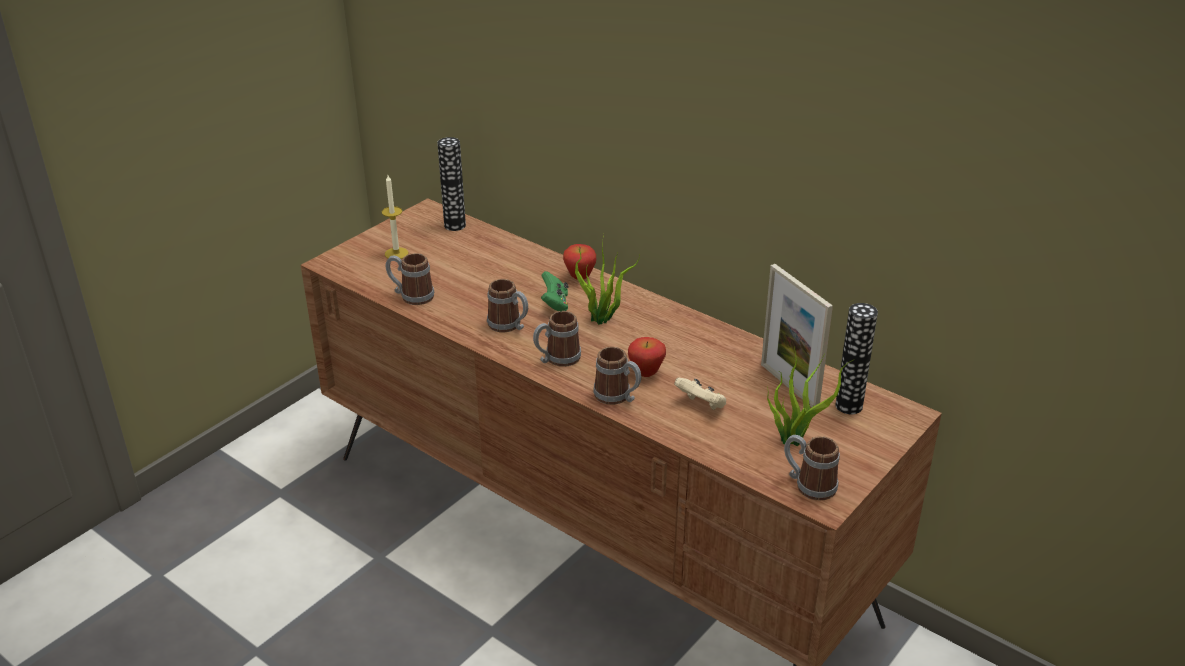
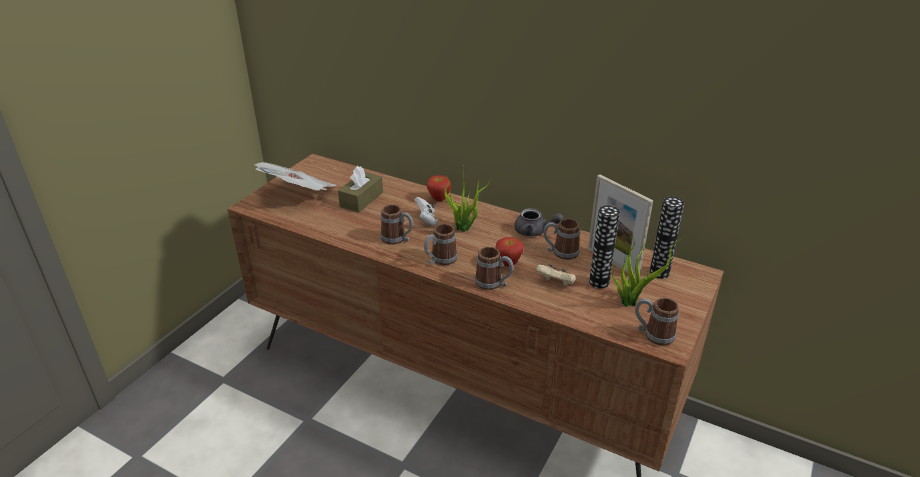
camera: 10 degrees left, 0 degrees up
(396, 253) = (299, 194): candle -> newspaper
(411, 296) = (318, 224): mug -> mug (560, 252)
(455, 225) = (337, 171): vase -> vase (599, 282)
(476, 268) = (361, 199): none -> brown tissue box
(555, 304) = (426, 220): green game controller -> white game controller
(696, 333) = (535, 231): none -> grey teapot

